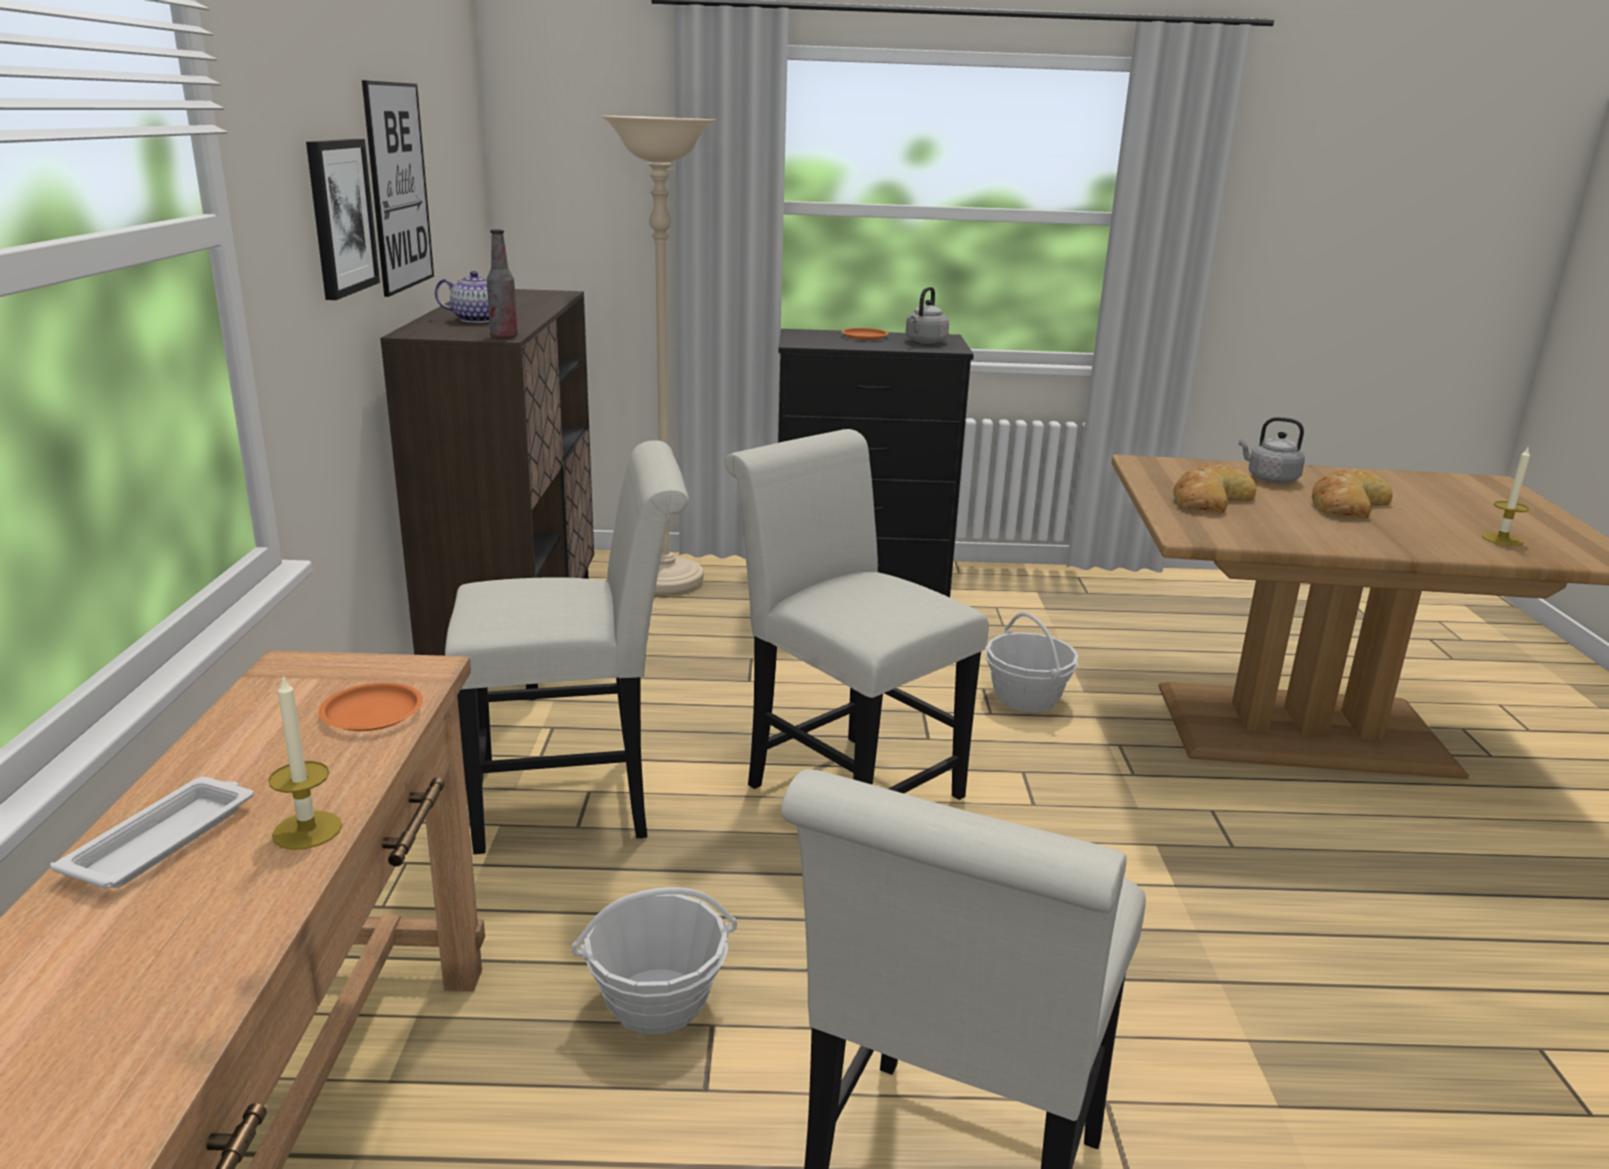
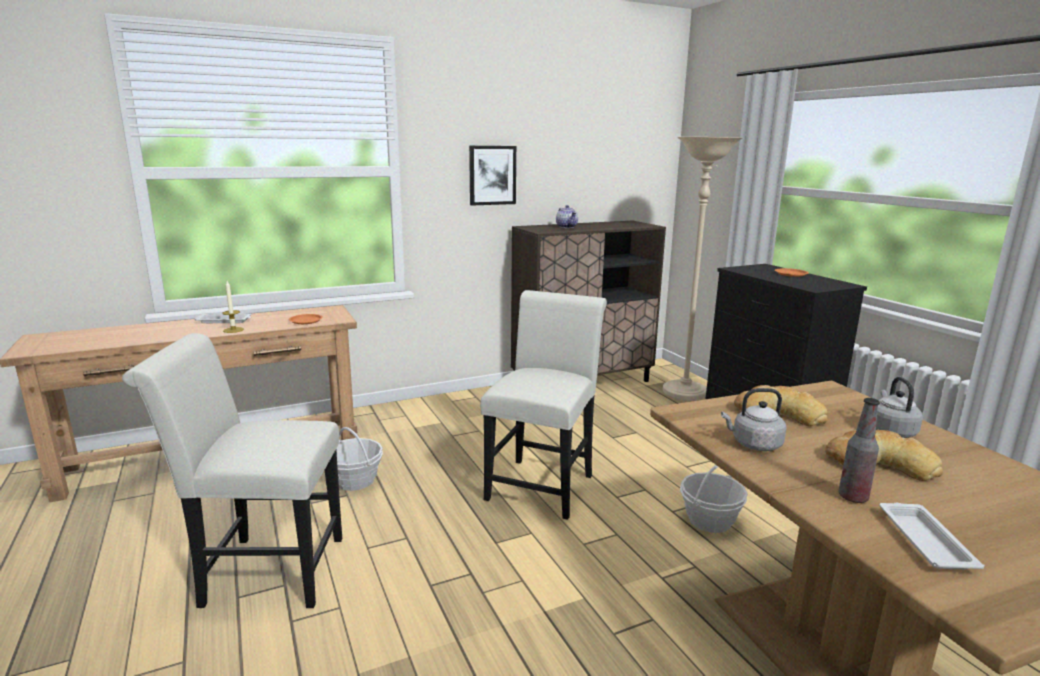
camera: 65 degrees right, 5 degrees down
(399, 187) = (556, 167): picture -> none
(504, 336) = (542, 231): bottle -> bottle (853, 497)
(578, 799) = (471, 430): white chair -> none
(925, 342) = (815, 283): grey kettle -> grey kettle (754, 444)
(1502, 539) = (924, 540): candle -> white tray

